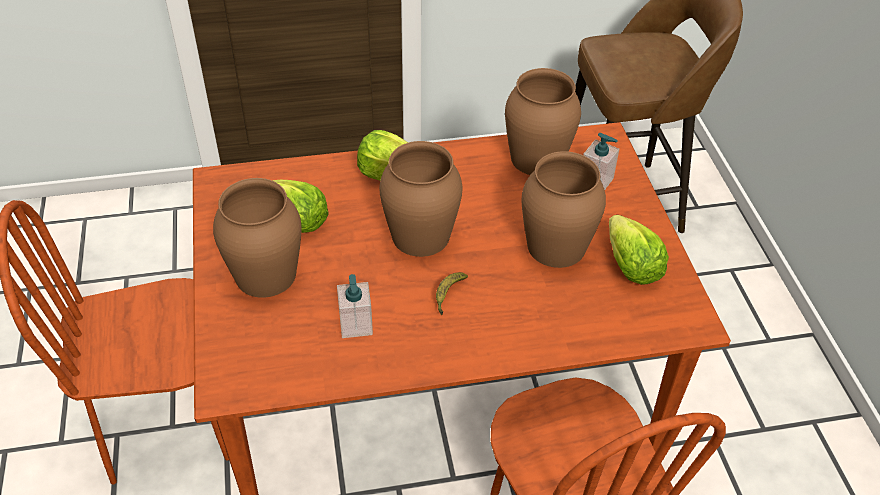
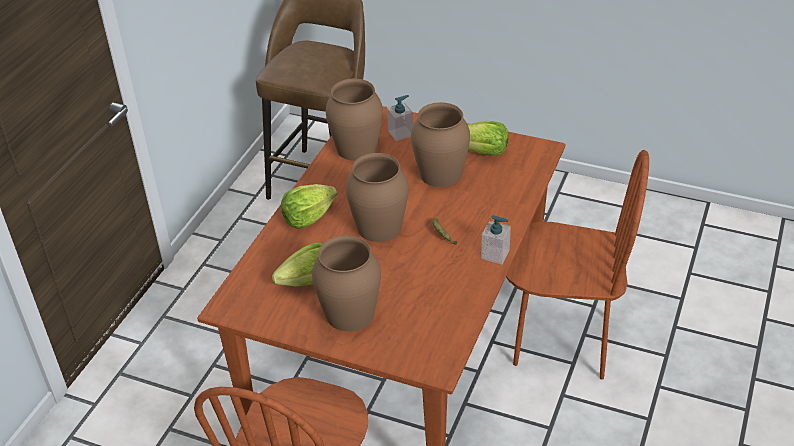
camera: 55 degrees left, 5 degrees down
(356, 325) = (433, 285): soap dispenser -> soap dispenser (495, 255)

